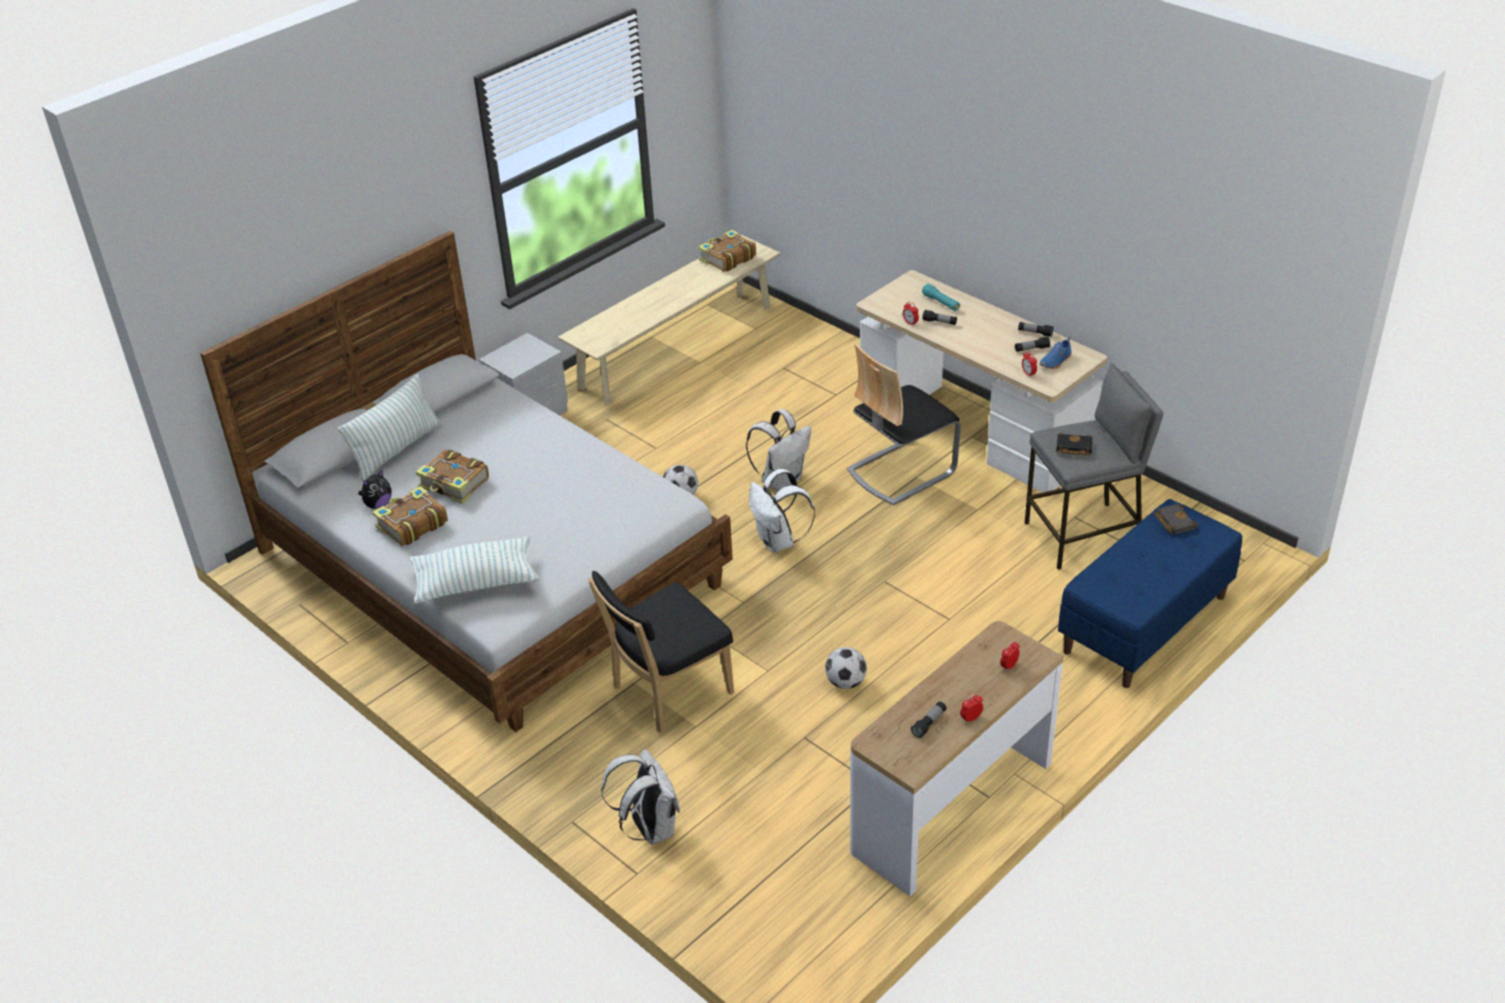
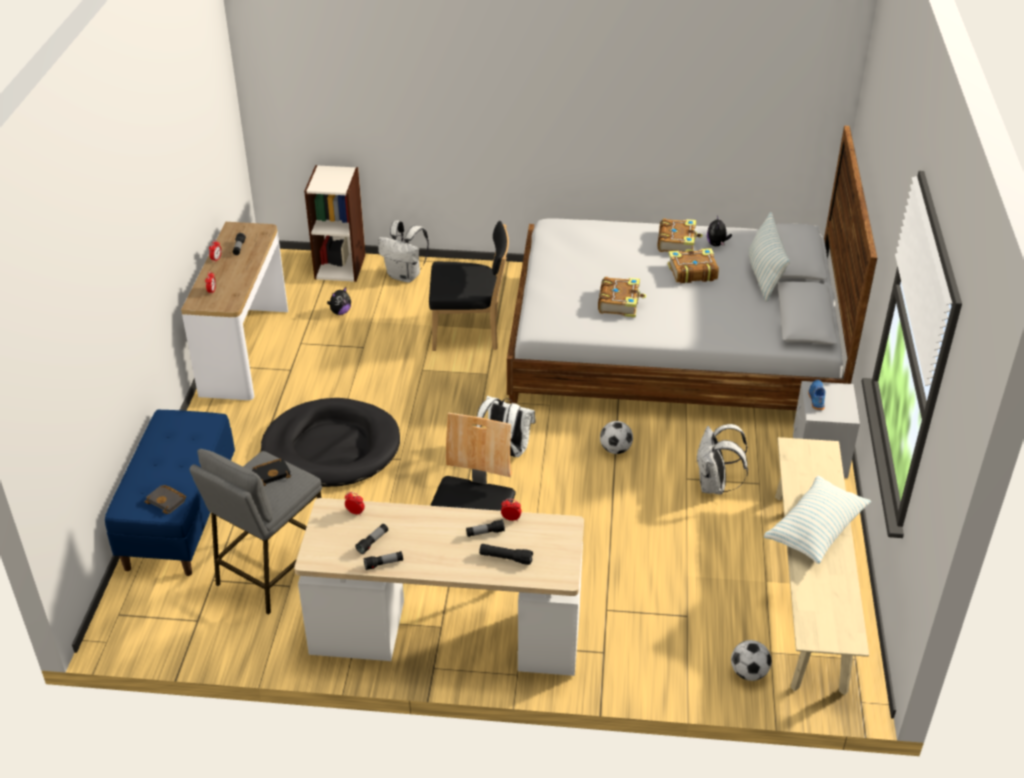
camera: 140 degrees right, 0 degrees up
(476, 582) = (590, 233): pillow -> pillow (815, 530)
(667, 692) = (469, 333): black chair -> black chair turned 75 degrees clockwise
(715, 899) = (340, 266): none -> bookcase
(726, 258) = (833, 608): book -> book (620, 303)
(781, 480) = (558, 500): white backpack -> white backpack (714, 486)
(786, 809) = (340, 312): none -> plush toy
(846, 682) = (366, 385): football -> football (748, 673)
(941, 303) = (506, 558): turquoise flashlight -> black flashlight
(942, 625) = (332, 448): none -> black dog bed
(1056, 362) = (339, 538): blue shoe -> blue shoe (816, 398)

